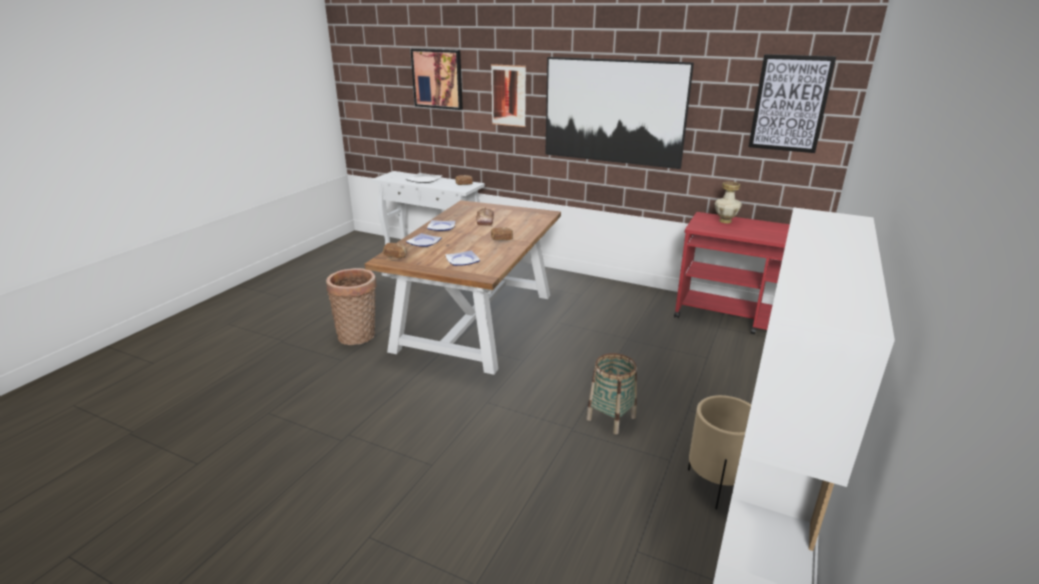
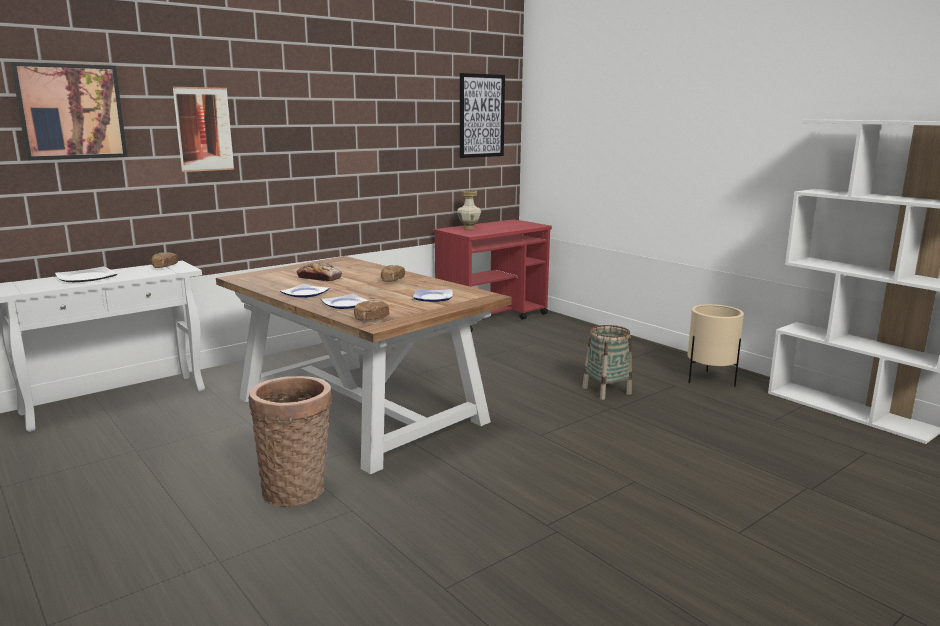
camera: 65 degrees left, 10 degrees down
(613, 112) = (341, 137): picture -> none

